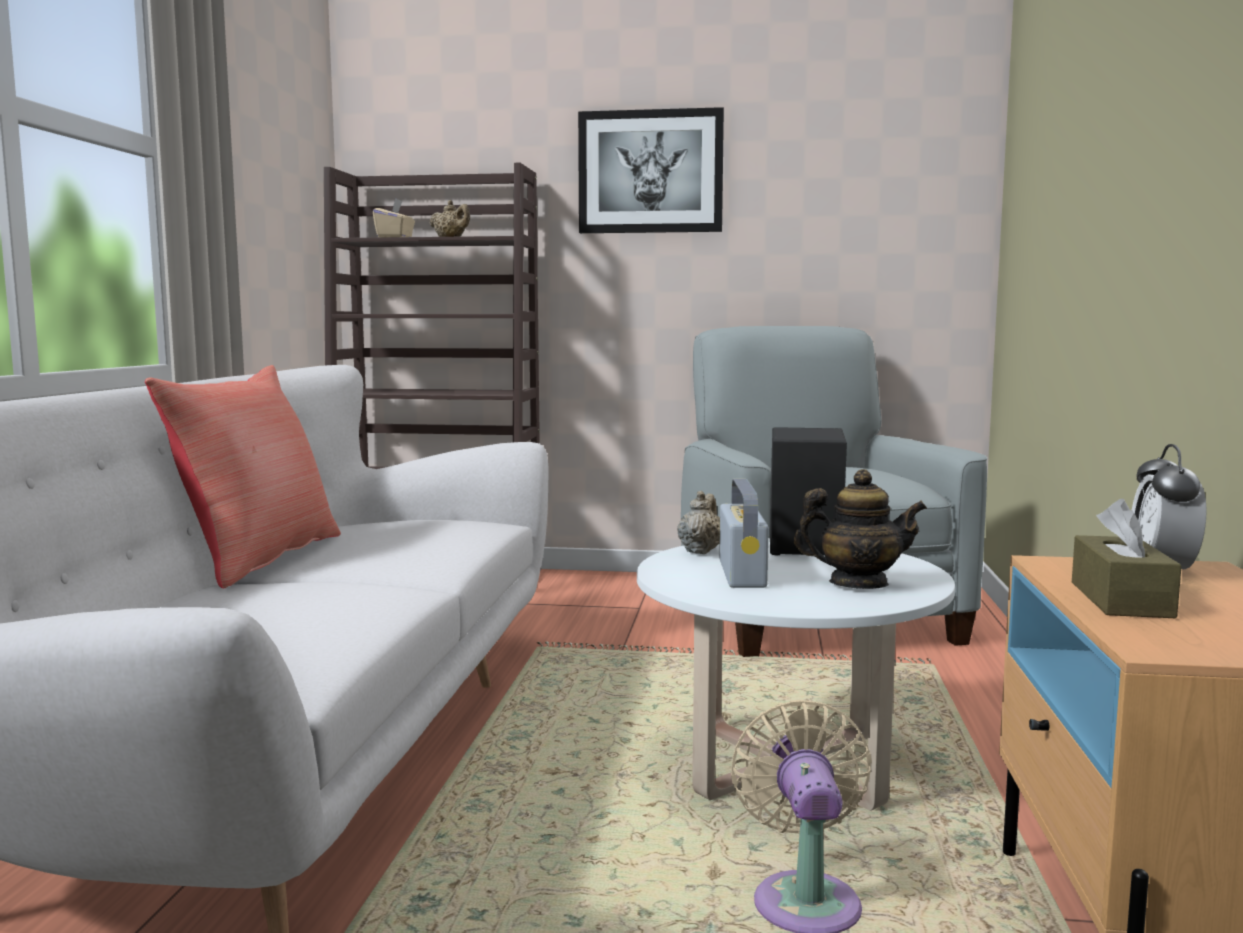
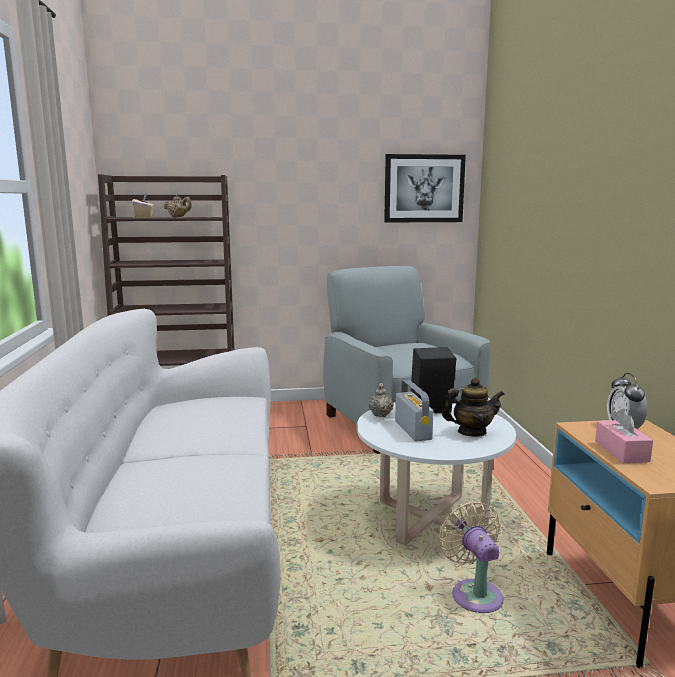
camera: 15 degrees left, 5 degrees up
(258, 558) = (134, 440): red pillow -> none
(650, 172) = (294, 177): picture -> picture (424, 188)
(1121, 599) = (621, 451): brown tissue box -> pink tissue box

